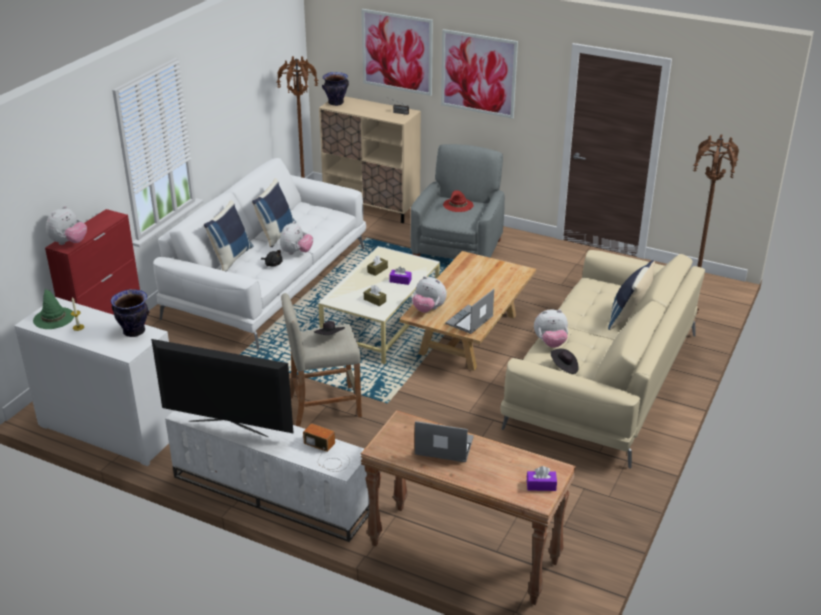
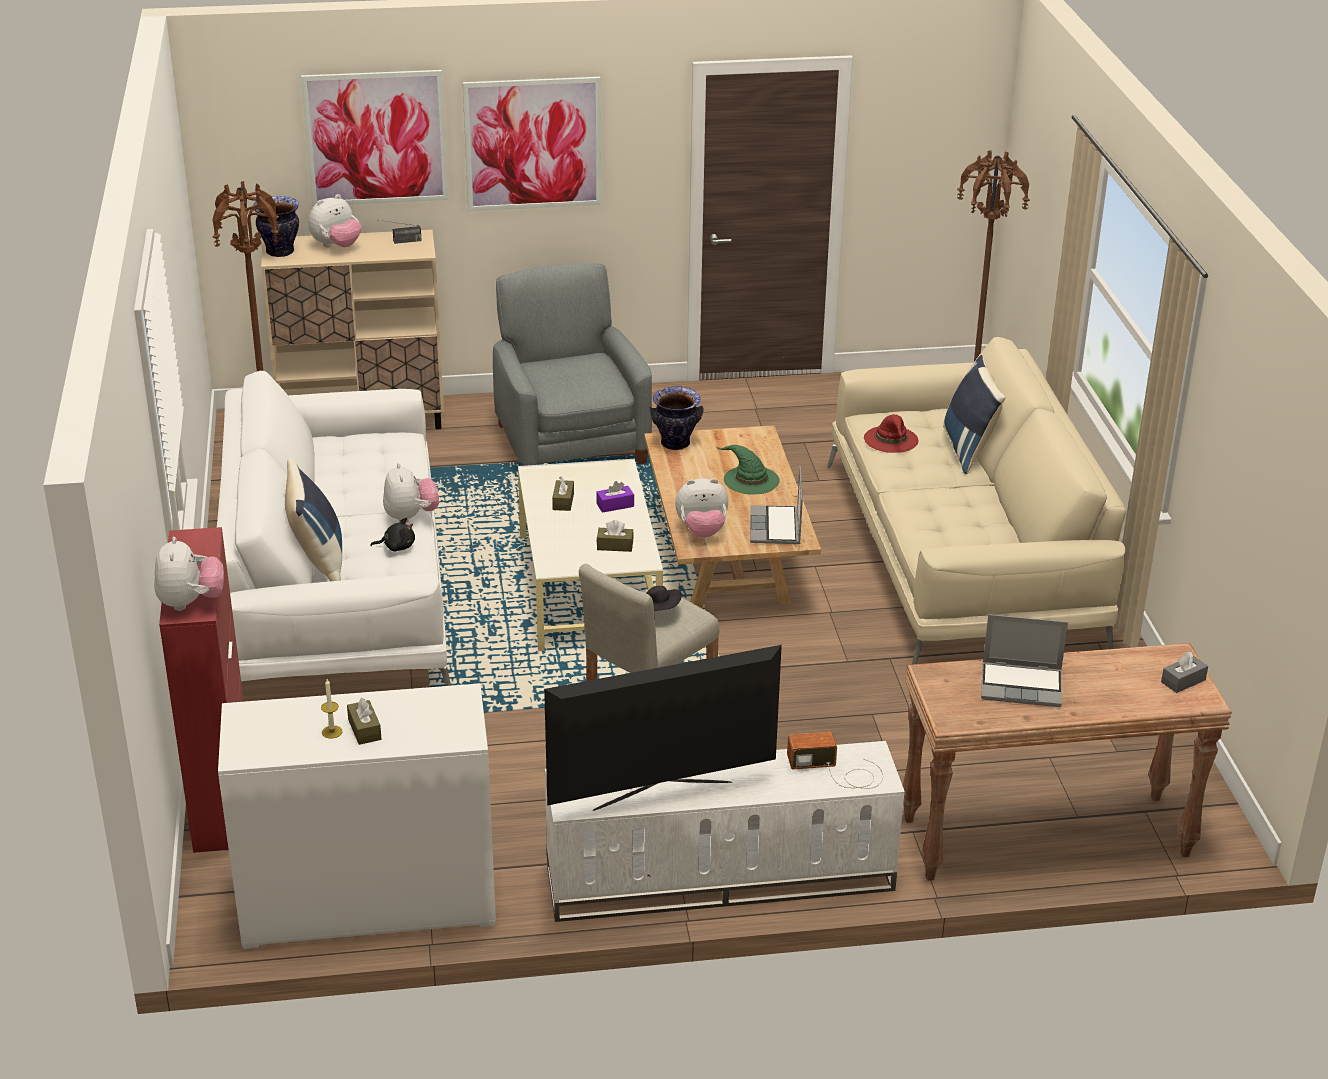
camera: 35 degrees left, 0 degrees up
(53, 317) = (268, 734): green hat -> green hat (750, 480)
(92, 332) = (364, 729): none -> brown tissue box
(134, 332) = (431, 704): vase -> vase (675, 444)
(275, 233) = (339, 499): blue pillow -> none
(443, 447) = (1022, 685): laptop -> laptop turned 150 degrees counterclockwise
(458, 205) = (569, 367): red hat -> red hat (891, 439)
(541, 485) = (1183, 681): purple tissue box -> grey tissue box
(550, 343) = (916, 517): plush toy -> plush toy (336, 246)
(564, 367) = (971, 542): black hat -> none

